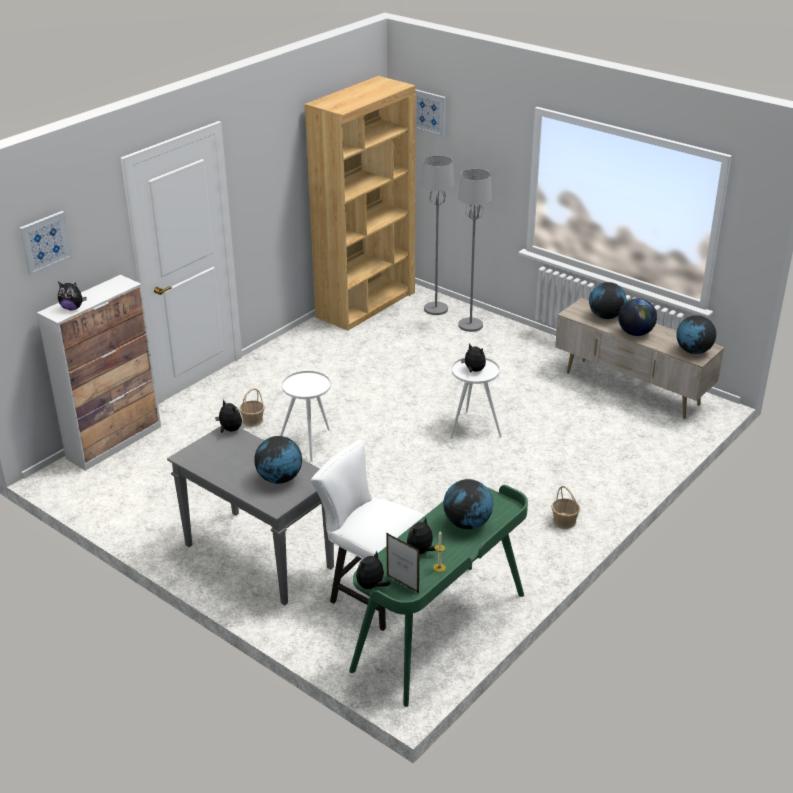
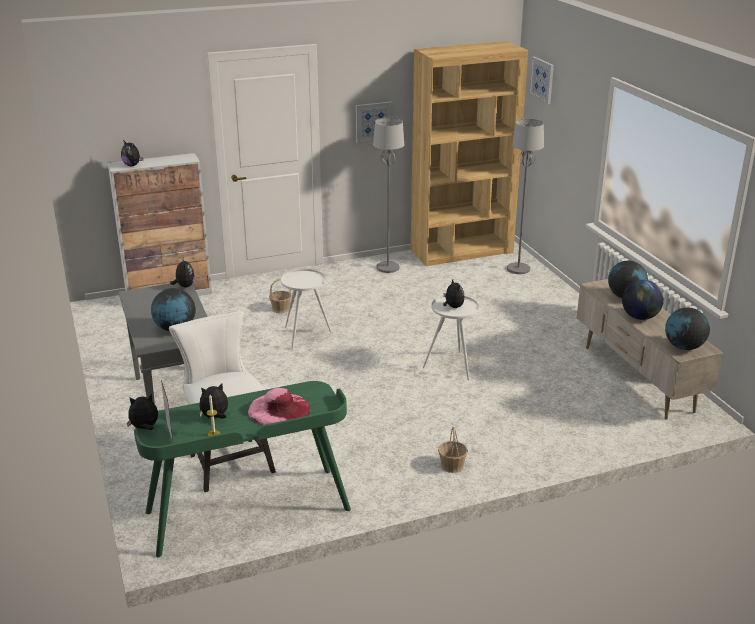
camera: 30 degrees right, 5 degrees down
(45, 242) = (123, 106): picture -> picture (373, 121)
(467, 524) = (279, 410): globe -> pink hat
(471, 325) = (536, 288): grey floor lamp -> grey floor lamp (388, 268)

